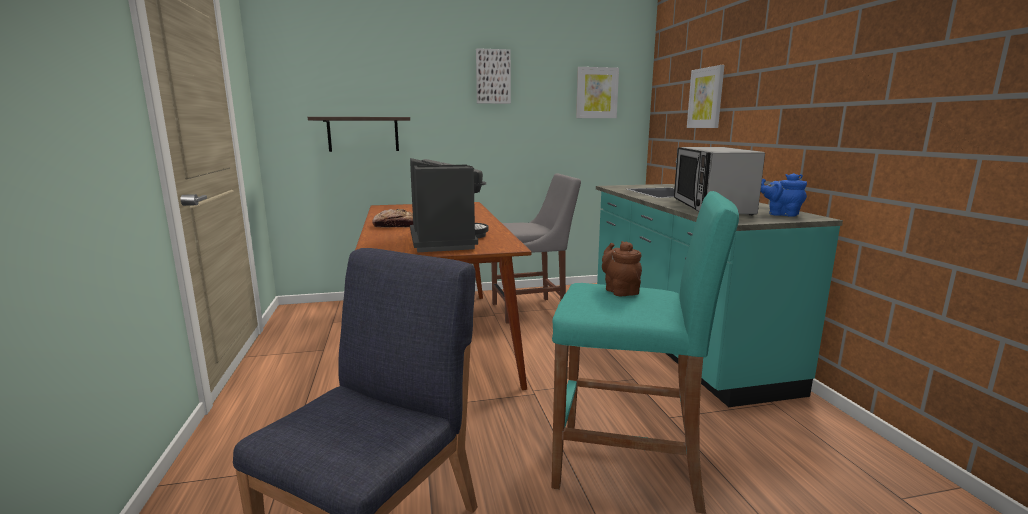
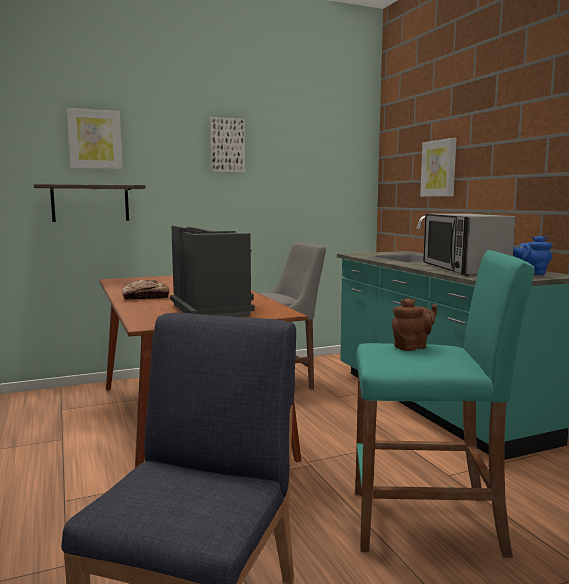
camera: 10 degrees left, 5 degrees down
(596, 93) = (328, 163): picture -> picture (95, 139)
(620, 290) = (412, 347): brown teapot -> brown teapot turned 90 degrees clockwise

